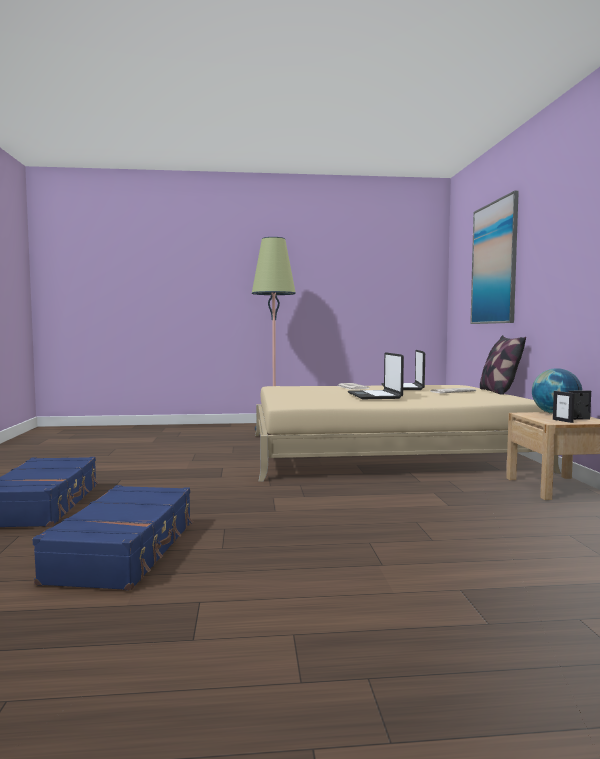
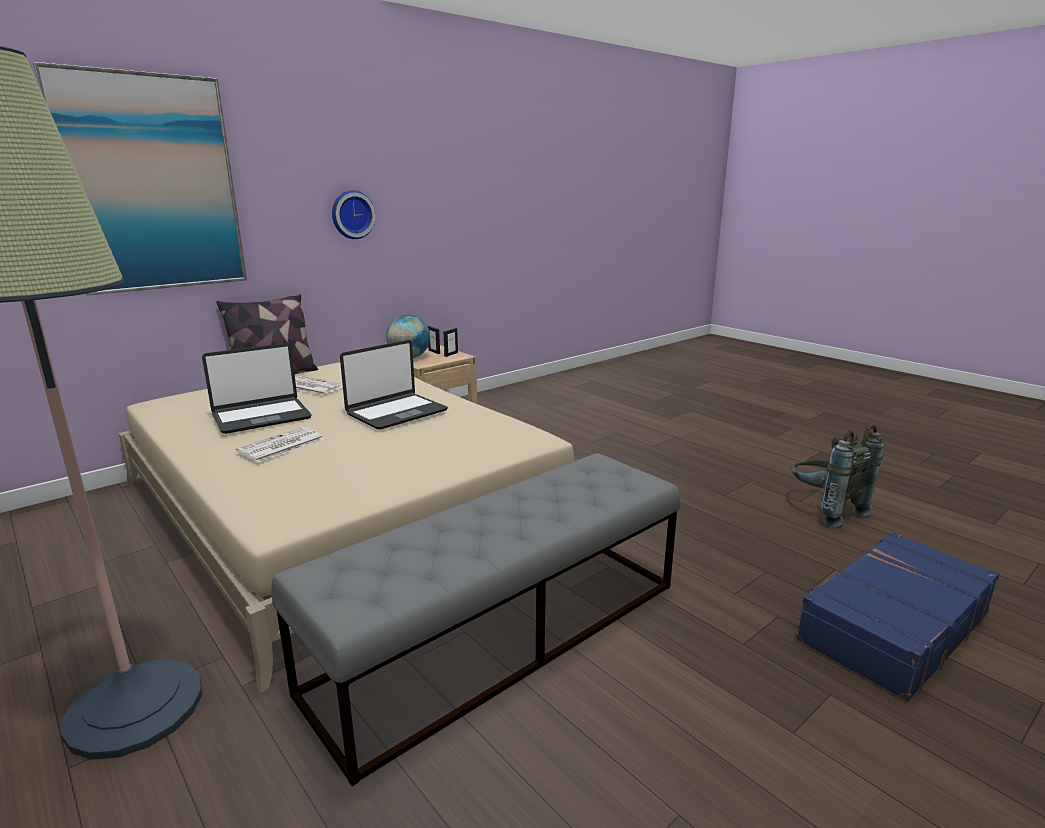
camera: 125 degrees left, 15 degrees up
(125, 551) = (824, 510): blue suitcase -> grey backpack
(218, 455) = (503, 635): none -> grey bench
(566, 271) = (352, 214): none -> wall clock

